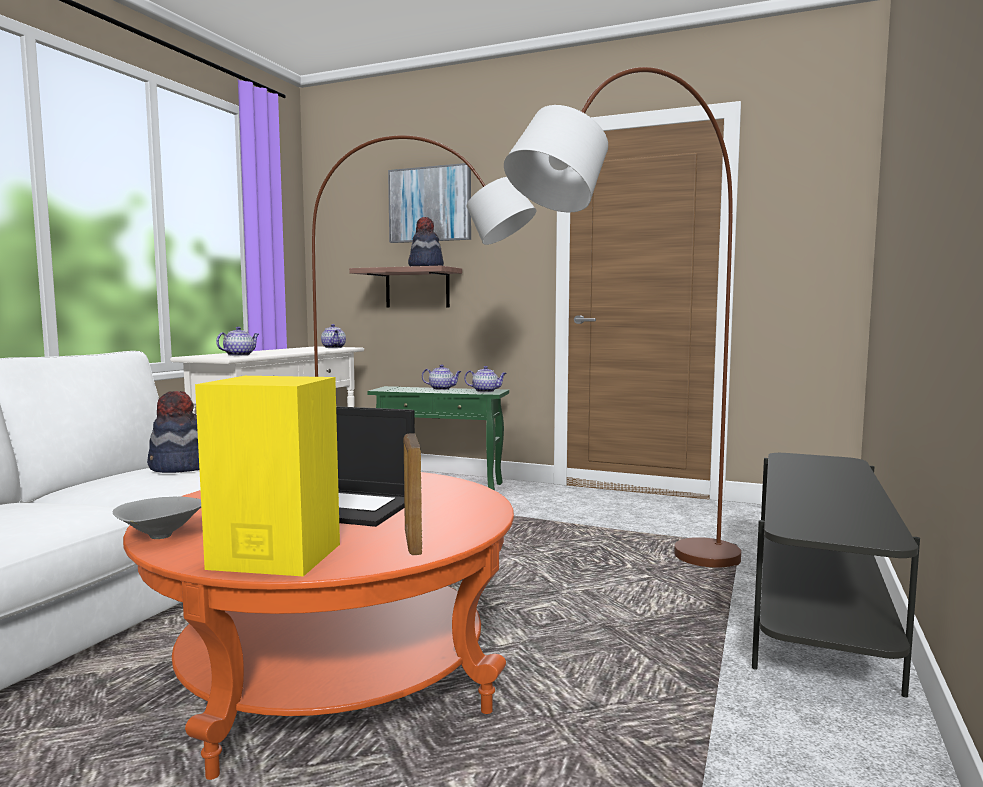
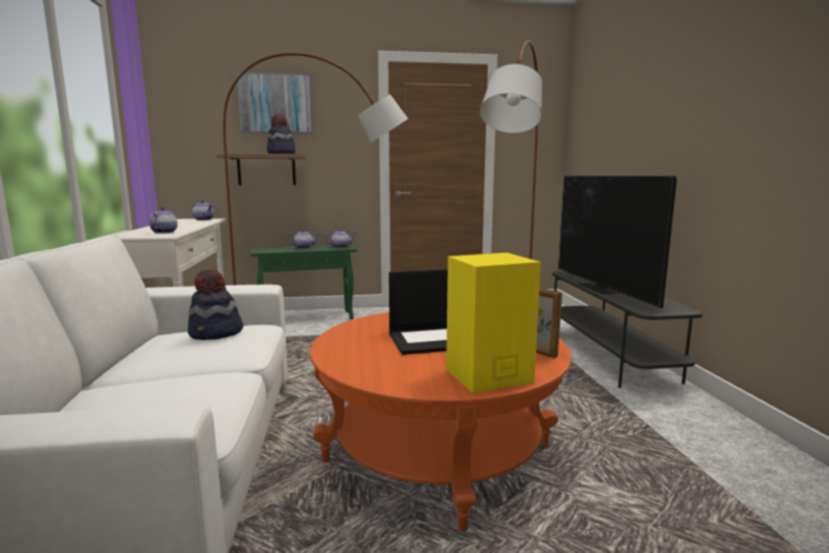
camera: 30 degrees left, 5 degrees up
(159, 537) = (384, 382): grey bowl -> none
(800, 484) = (601, 288): none -> television

